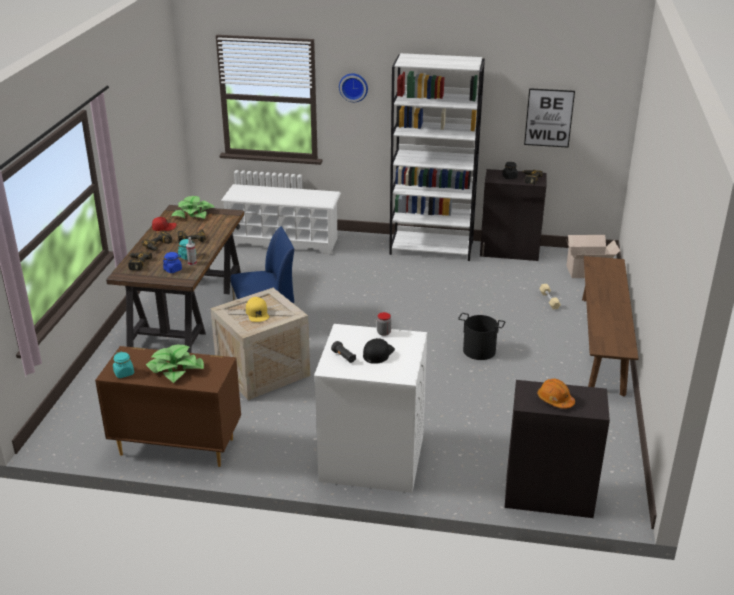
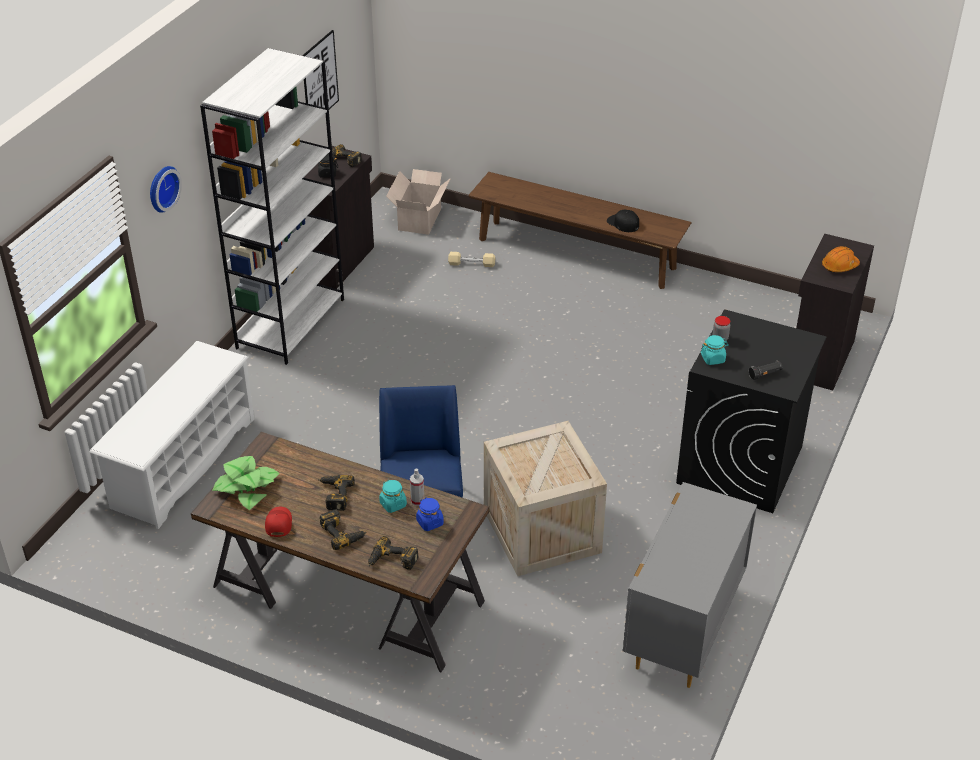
camera: 75 degrees left, 10 degrees up
(124, 373) = (697, 585): turquoise jar -> turquoise jar (713, 359)
(176, 369) = (700, 537): potted plant -> none
(176, 446) = (682, 630): brown dresser -> grey dresser
(257, 313) = (547, 464): yellow cap -> none
(371, 458) = (740, 465): white washing machine -> black washing machine
(378, 353) = (761, 349): black cap -> black cap (623, 223)
(479, 351) = (559, 342): black bucket -> none

